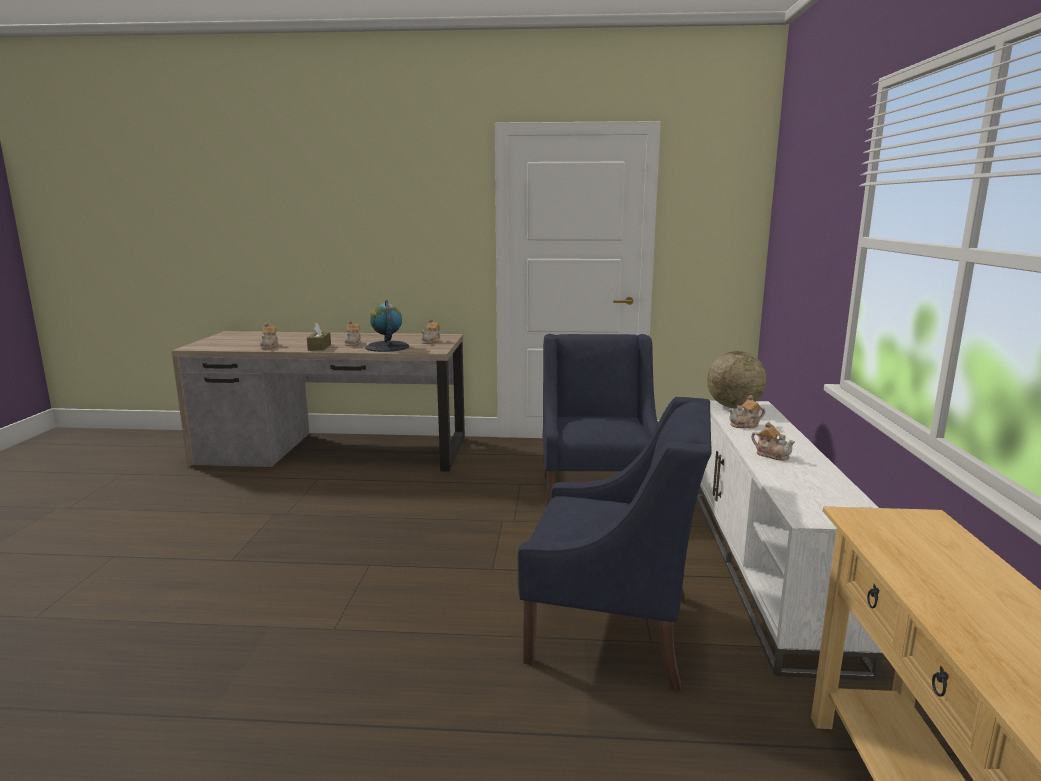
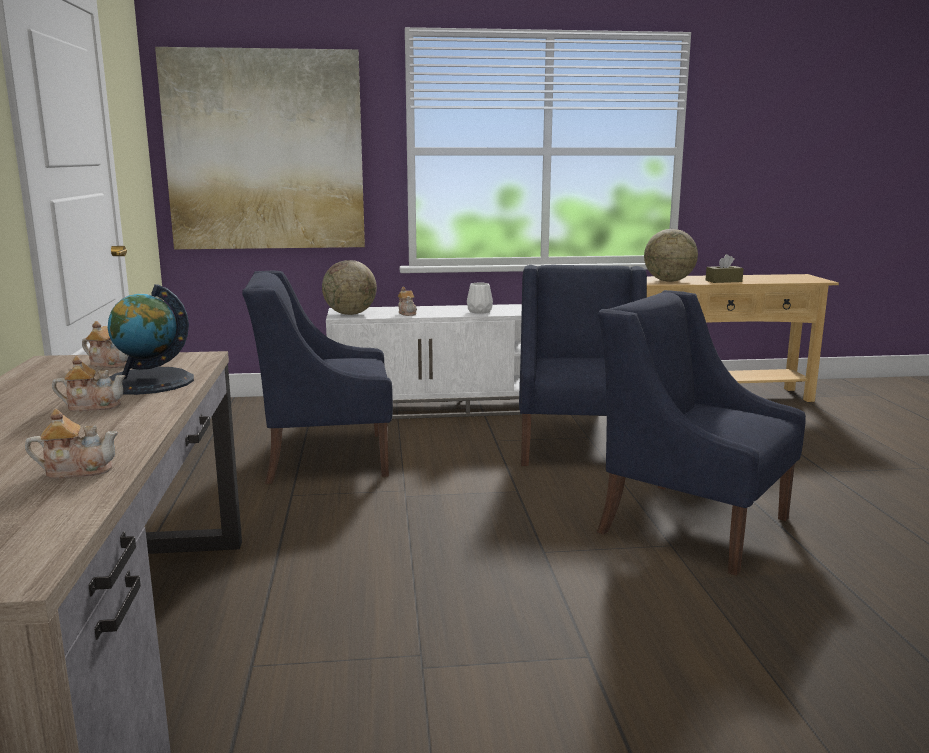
camera: 100 degrees left, 0 degrees up
(319, 347) = (121, 425): brown tissue box -> brown tissue box (723, 281)
(365, 654) = (692, 524): none -> blue armchair
(772, 455) = (478, 311): teapot -> white vase
(800, 234) = (265, 151): none -> picture
(911, 550) = (668, 281): none -> globe

